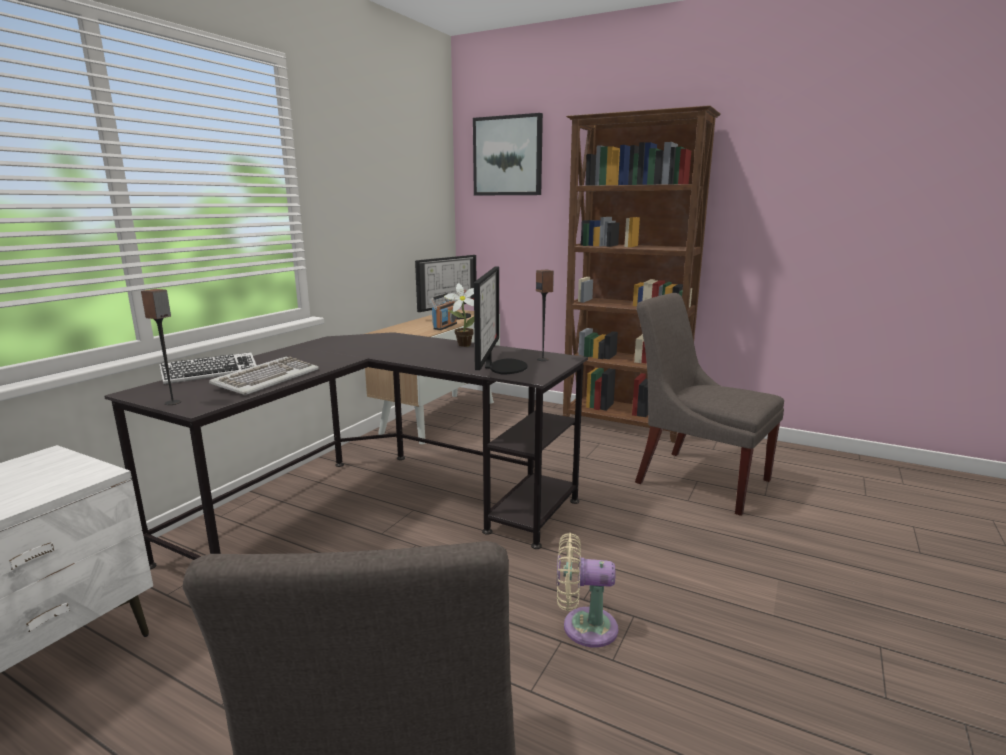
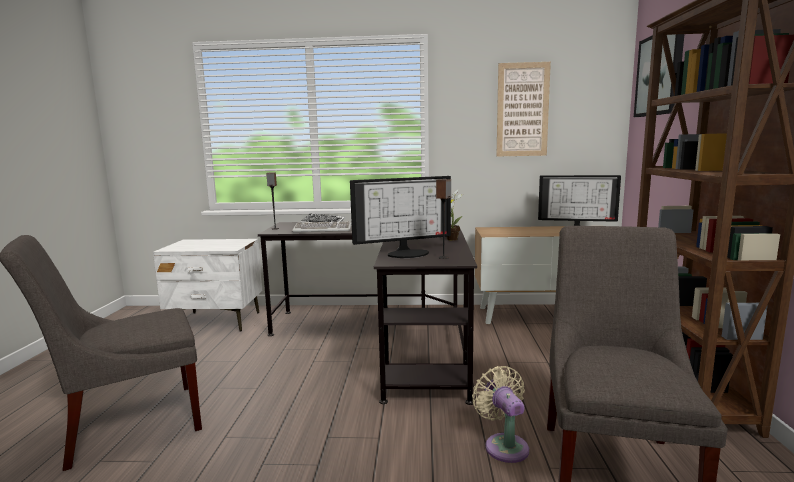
camera: 65 degrees right, 5 degrees down
(385, 180) = (522, 110): none -> picture
(444, 326) = (537, 234): radio -> none
(583, 627) = (294, 443): beige fan -> beige fan (504, 445)

